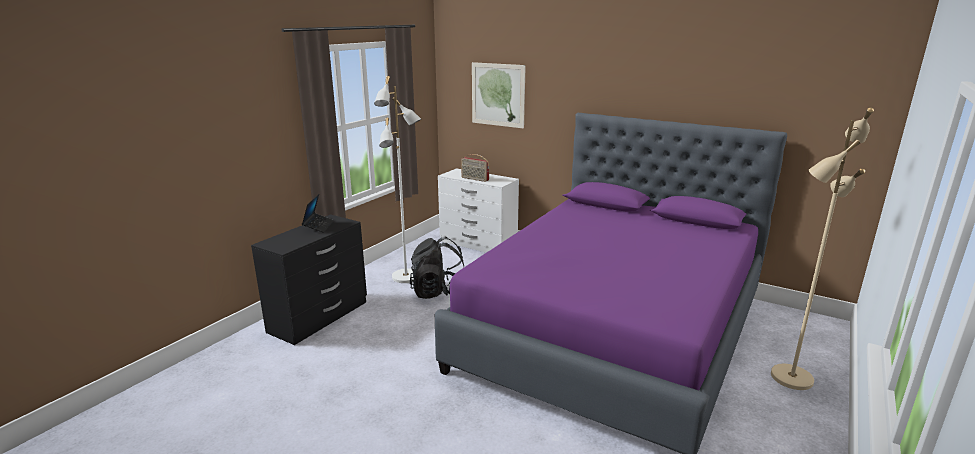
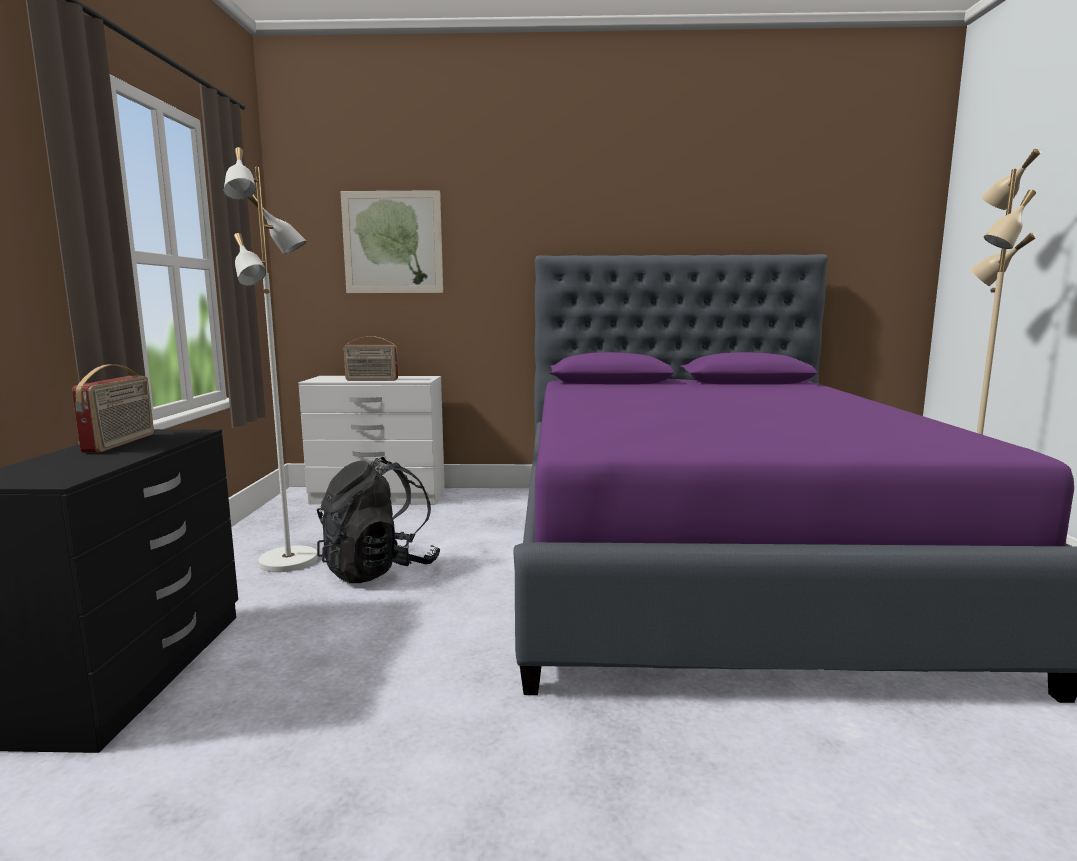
camera: 30 degrees left, 10 degrees down
(318, 226) = (121, 443): laptop -> radio

